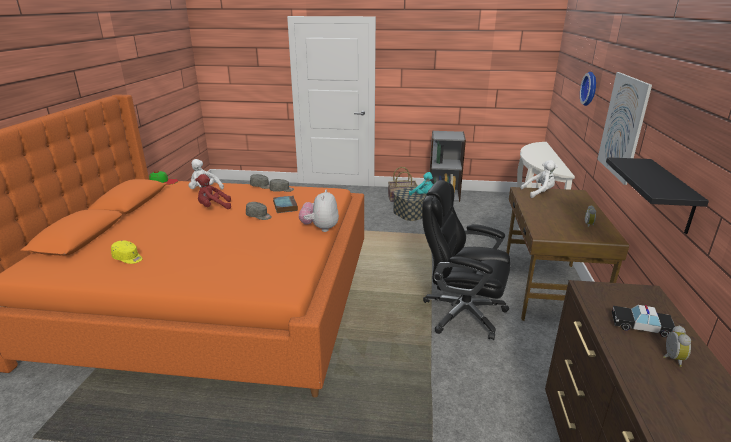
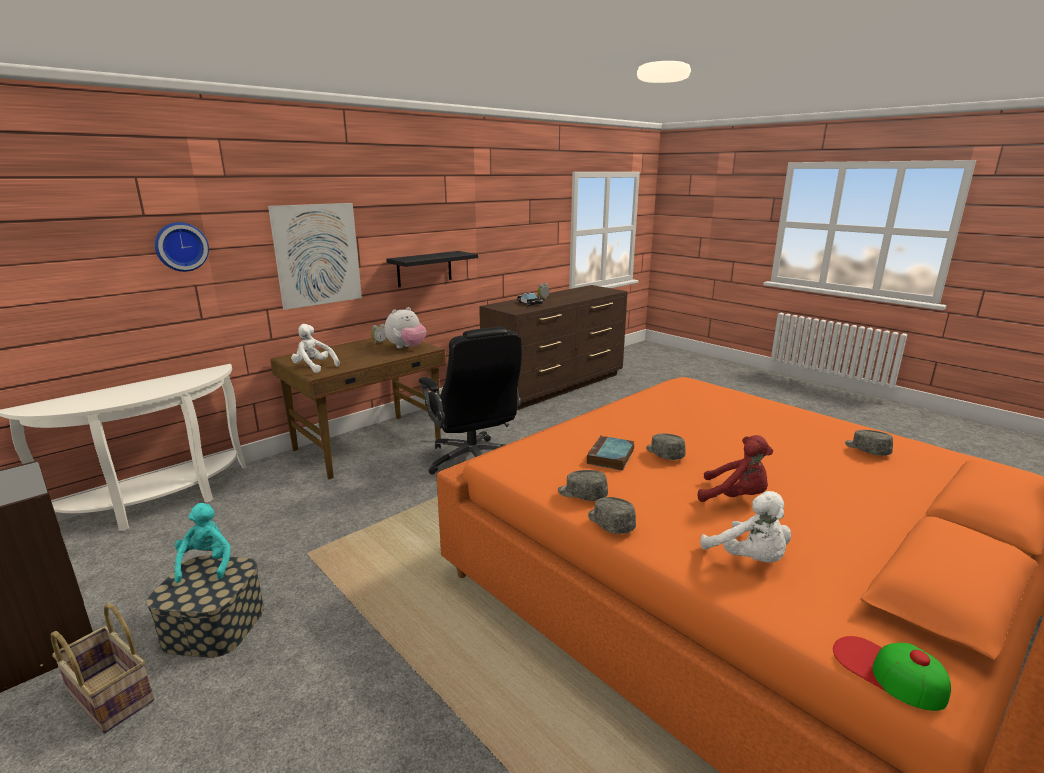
camera: 140 degrees left, 5 degrees down
(128, 258) = (866, 450): yellow cap -> grey cap
(320, 228) = (598, 415): plush toy -> plush toy (407, 347)

